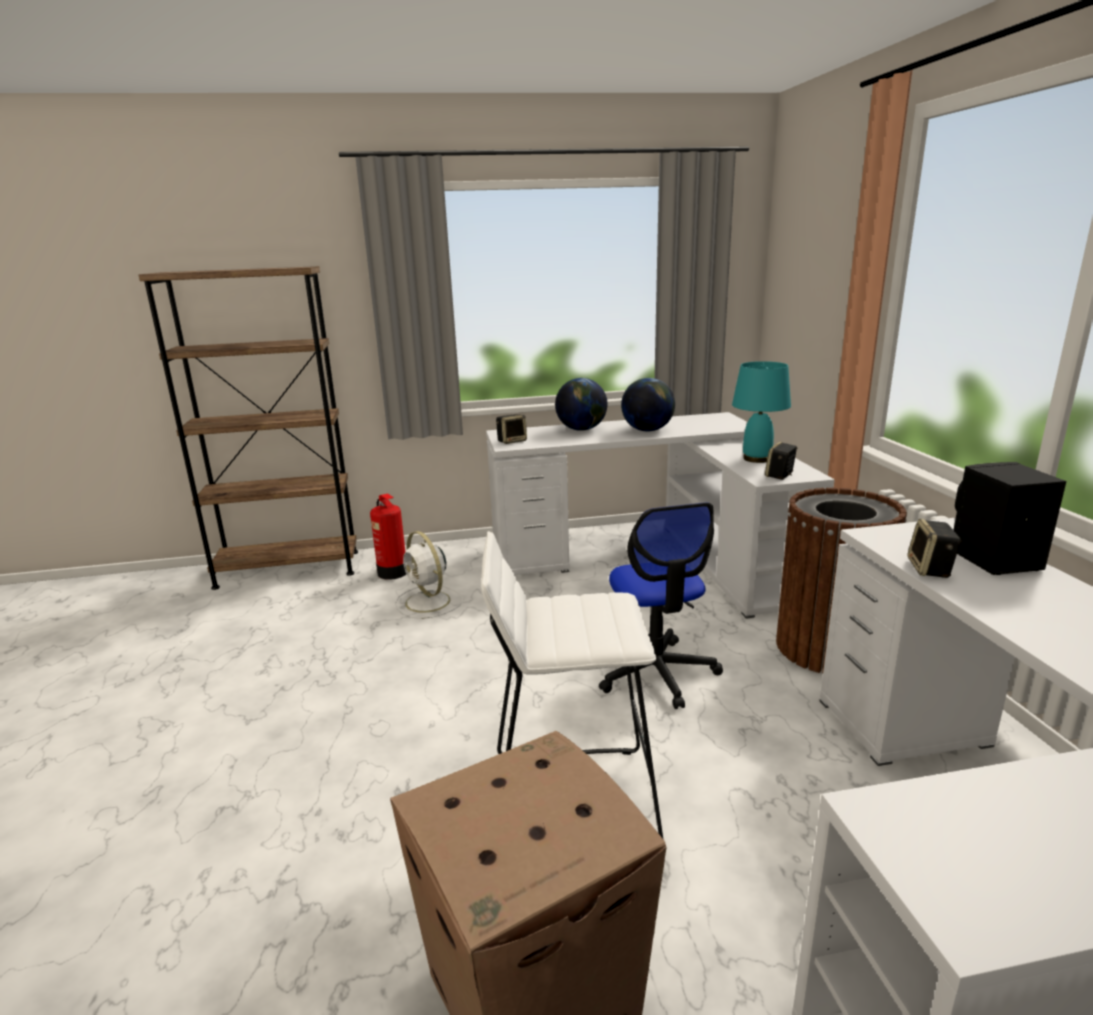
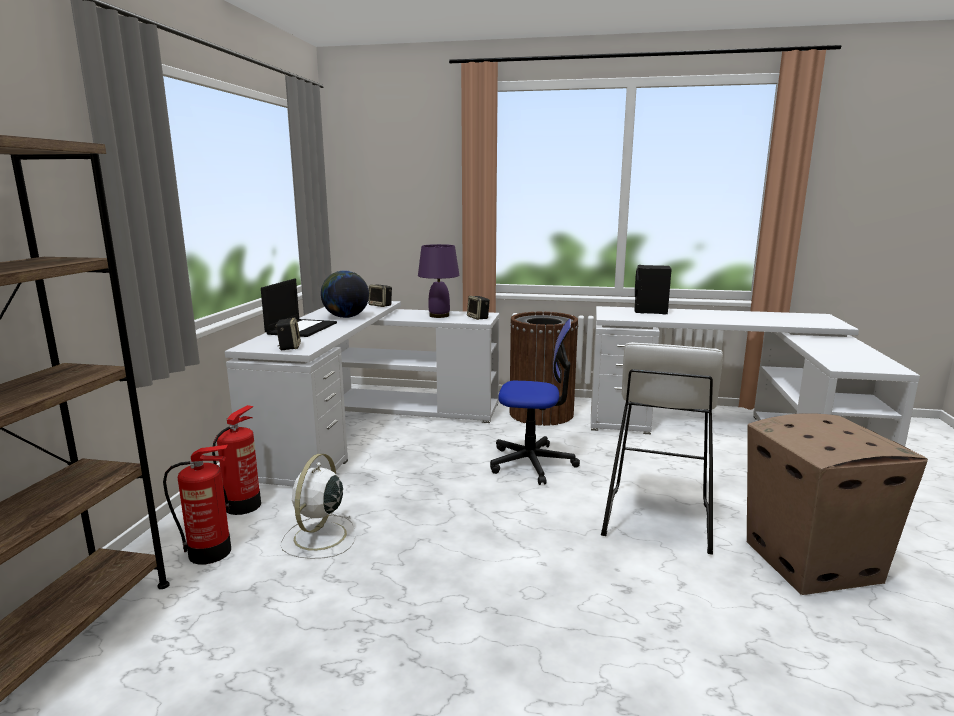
camera: 70 degrees left, 5 degrees down
(429, 602) = (319, 537): white fan -> white fan turned 120 degrees clockwise
(461, 560) = (243, 505): none -> fire extinguisher
(581, 429) = (301, 328): globe -> laptop
(756, 458) = (438, 315): turquoise table lamp -> purple table lamp
(930, 569) = (656, 318): speaker -> speaker (381, 305)

